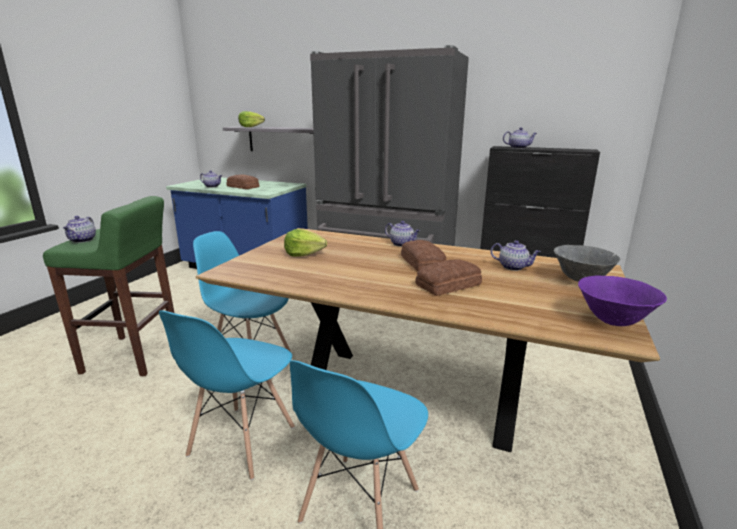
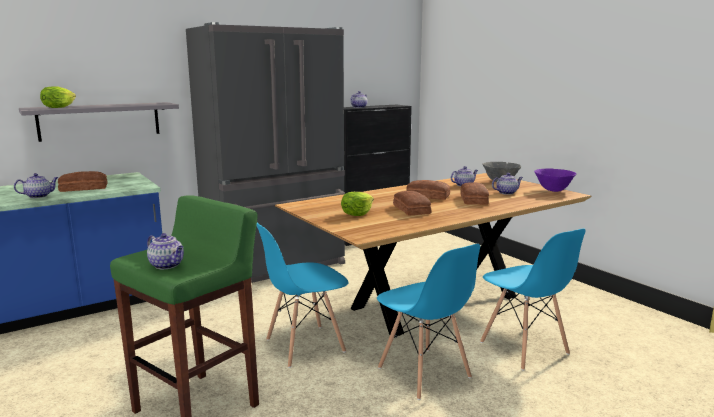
camera: 55 degrees left, 5 degrees down
(352, 268) = (412, 209): none -> bread
(402, 244) = (380, 192): teapot -> teapot (506, 193)

